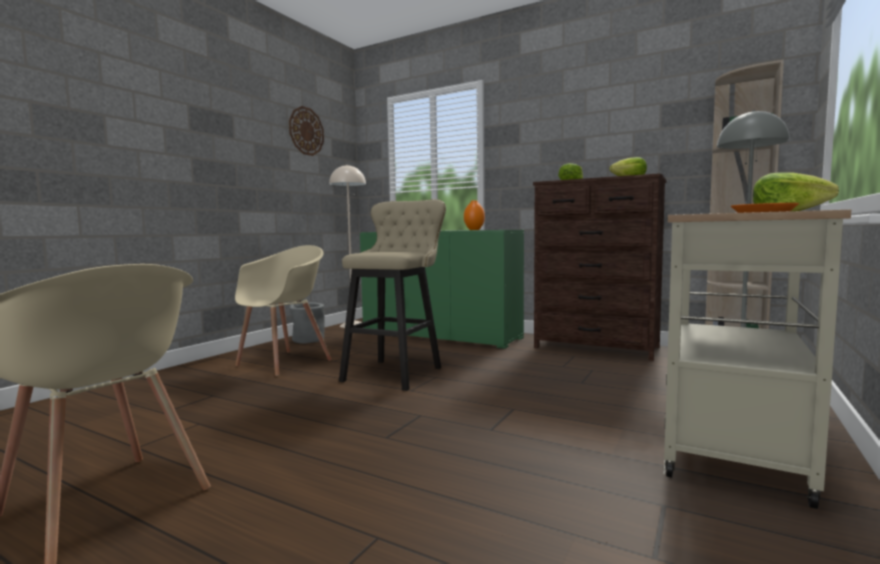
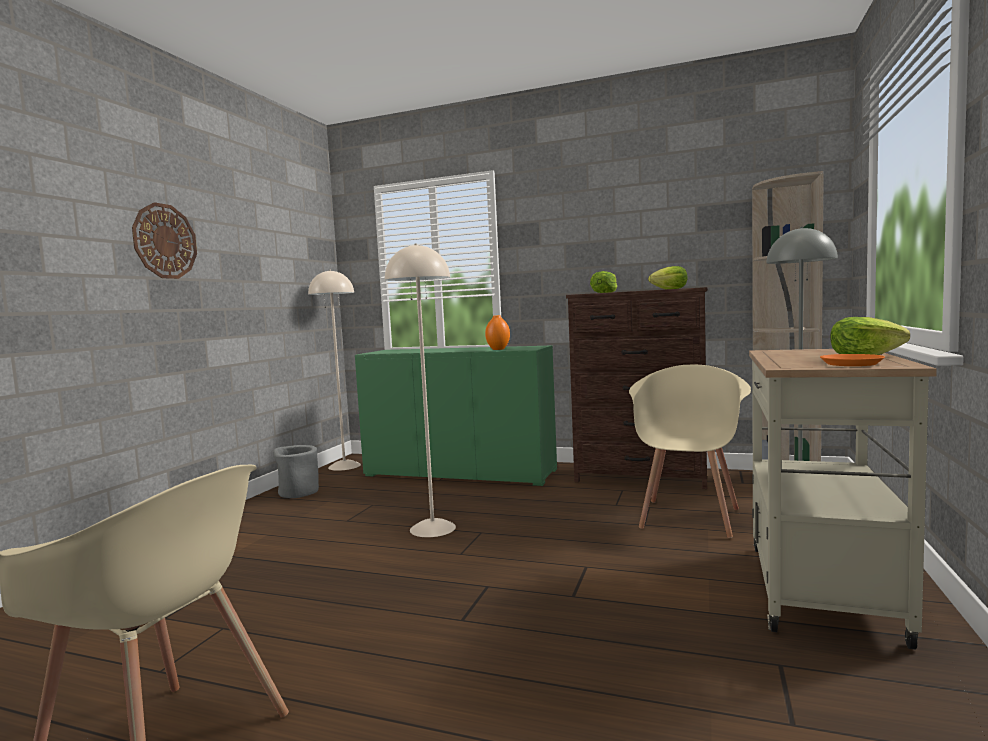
camera: 10 degrees left, 0 degrees up
(285, 363) = (286, 529): beige chair -> beige chair (689, 518)
(306, 131) = (278, 231): wall clock -> wall clock (165, 241)
(398, 371) = (433, 528): beige stool -> beige floor lamp

